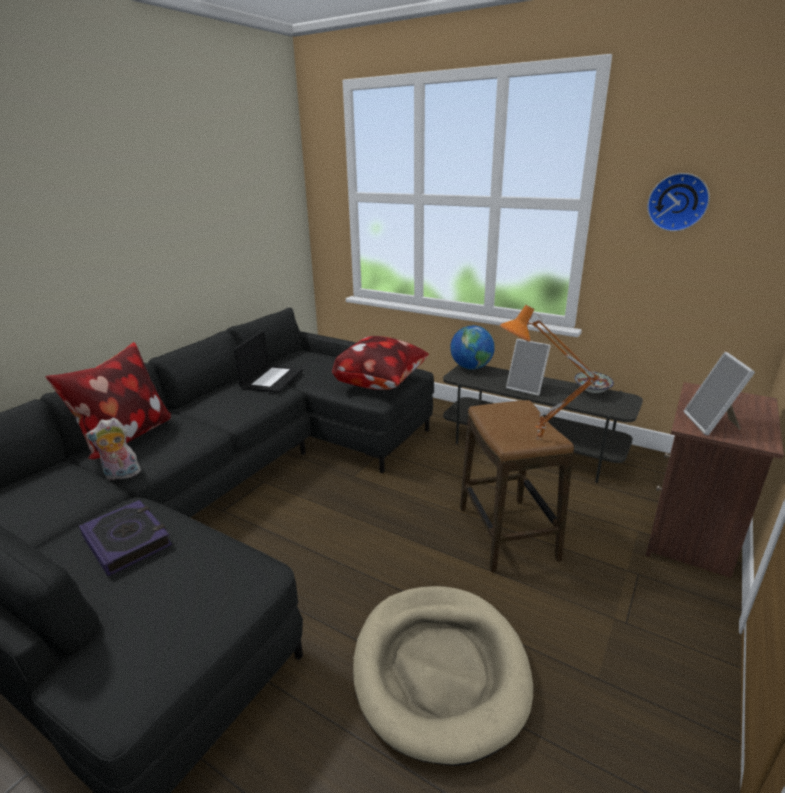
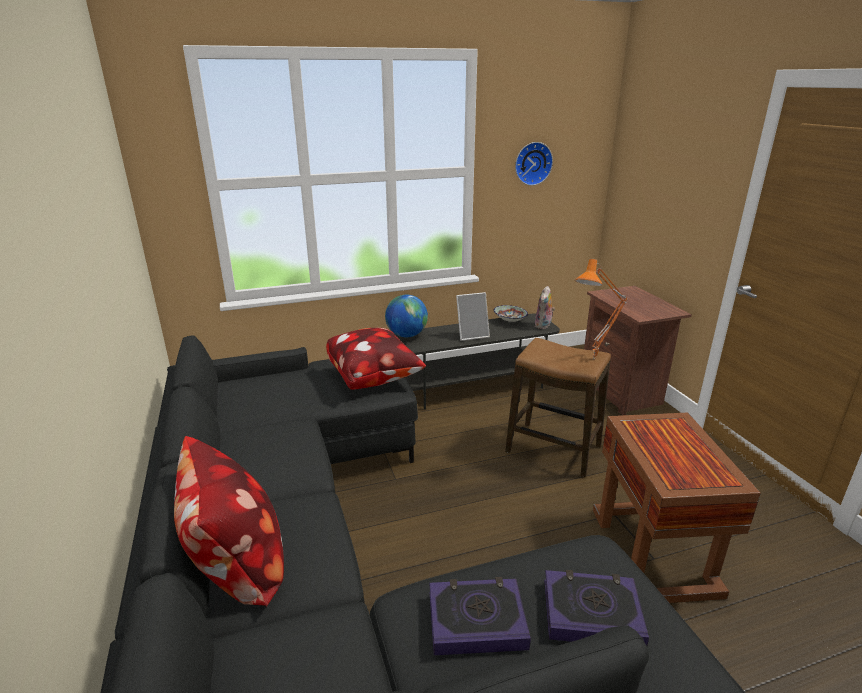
camera: 50 degrees left, 0 degrees up
(121, 475) = (325, 594): plush toy -> plush toy (543, 326)
(170, 595) = (591, 613): none -> book
(272, 379) = (265, 421): laptop -> none
(440, 670) = (653, 549): beige dog bed -> brown side table
(712, 424) = (644, 311): picture frame -> none

